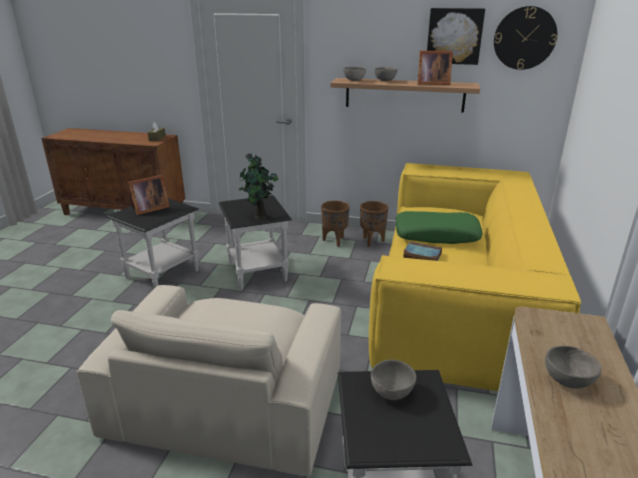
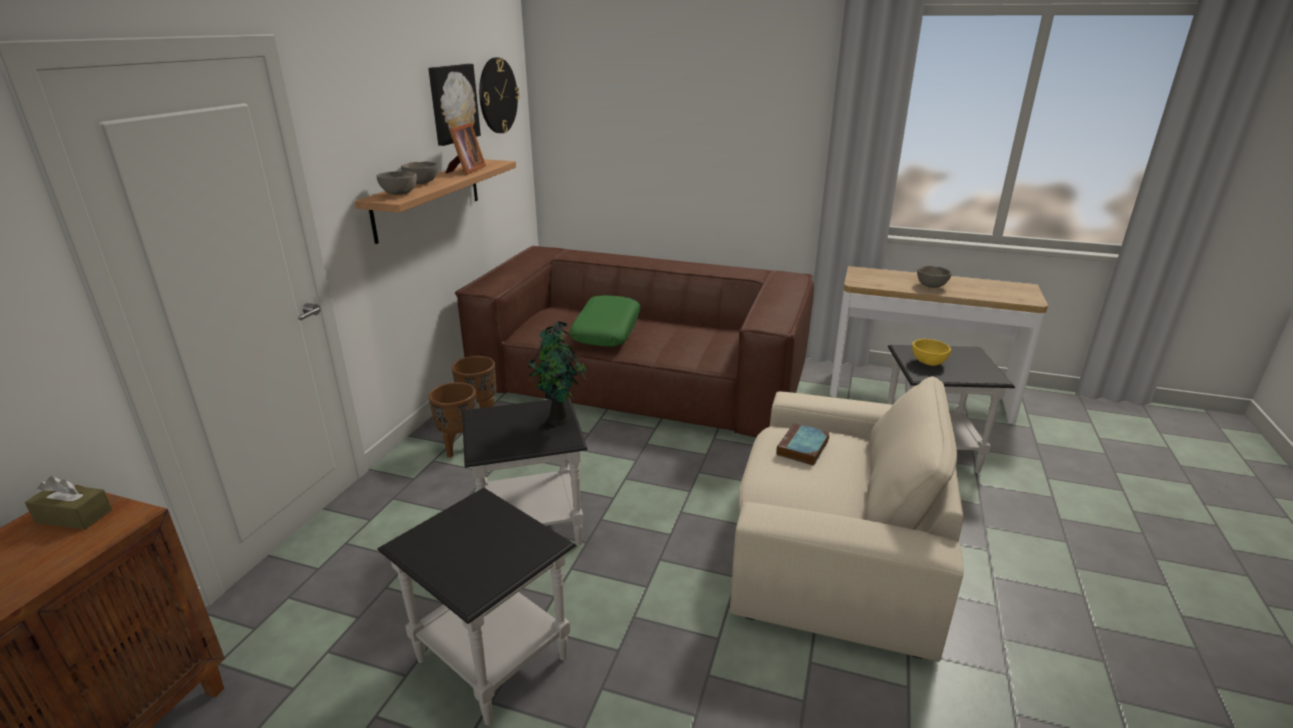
camera: 85 degrees left, 0 degrees up
(149, 209) = (465, 549): picture frame -> none
(391, 392) = (928, 363): grey bowl -> yellow bowl
(421, 255) = (657, 343): book -> book (802, 448)
(457, 298) = (641, 381): yellow sofa -> brown sofa

